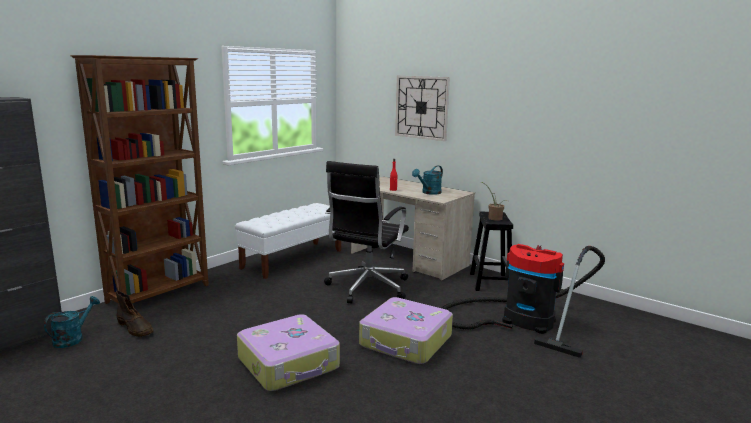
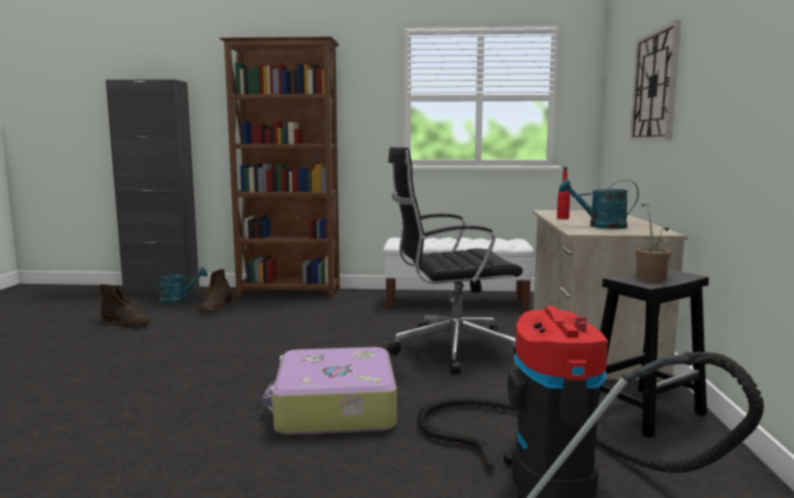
camera: 55 degrees right, 5 degrees down
(96, 375) = (126, 322): none -> brown boot
(289, 363) = (208, 371): suitcase -> none

